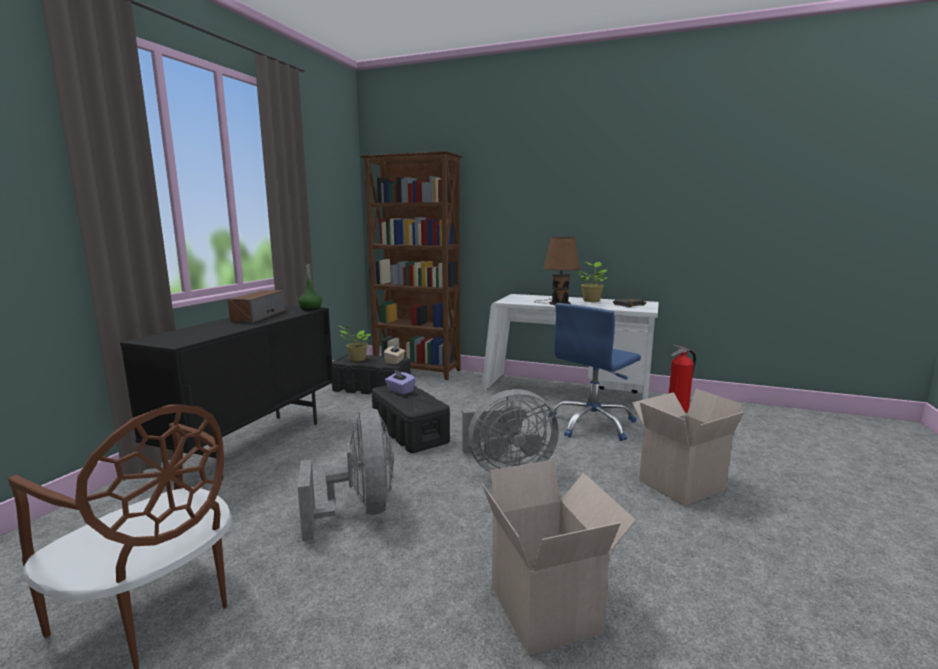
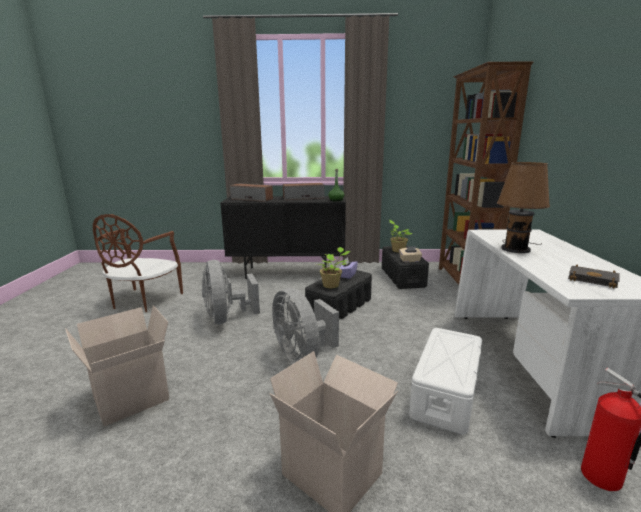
camera: 70 degrees right, 5 degrees up
(197, 333) = (252, 199): none -> speaker
(360, 510) = (227, 318): grey fan -> grey fan turned 105 degrees clockwise
(591, 300) = (578, 260): potted plant -> potted plant (332, 285)
(592, 424) = (446, 393): blue office chair -> white storage box

